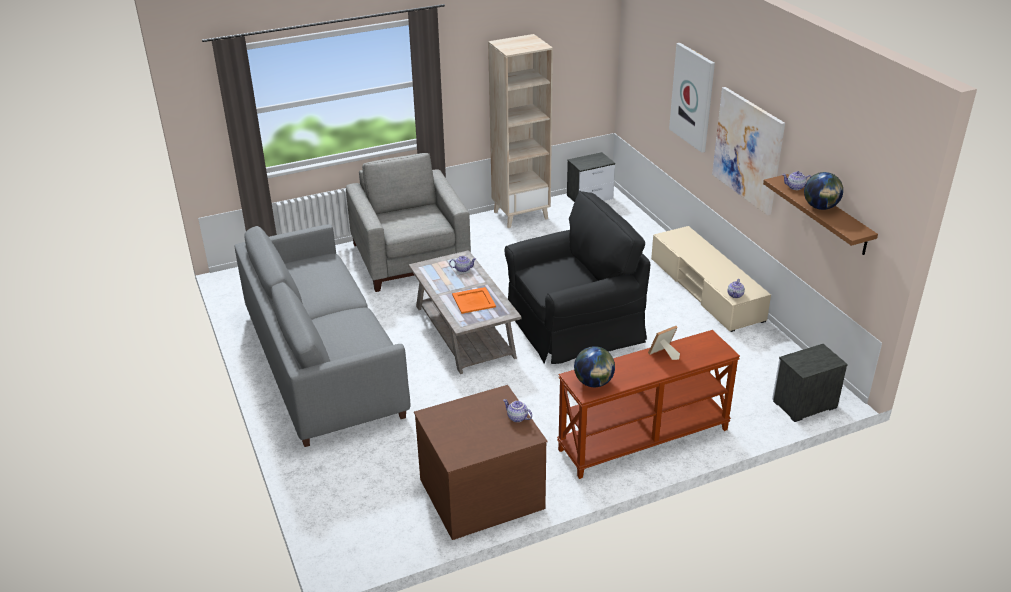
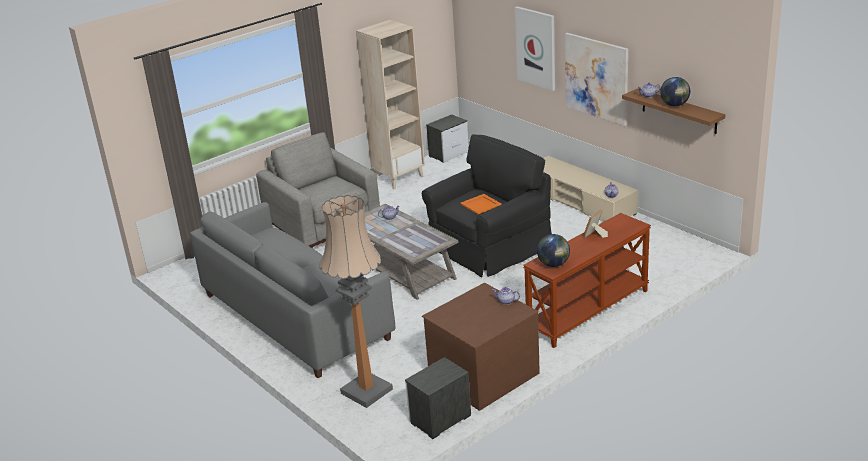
camera: 15 degrees left, 5 degrees down
(345, 478) = (366, 391): none -> floor lamp
(473, 300) = (412, 237): orange tray -> orange tray (480, 204)
(803, 404) = (693, 262): nightstand -> nightstand (439, 419)

